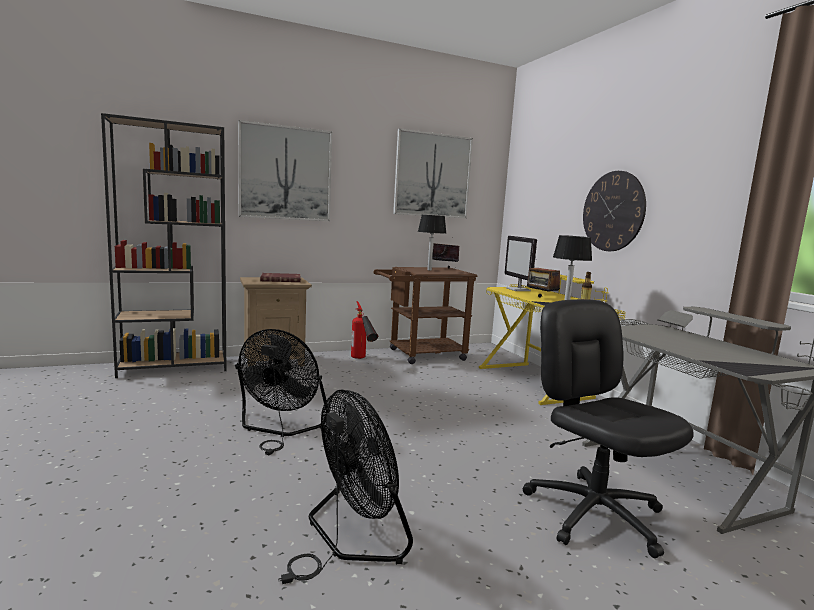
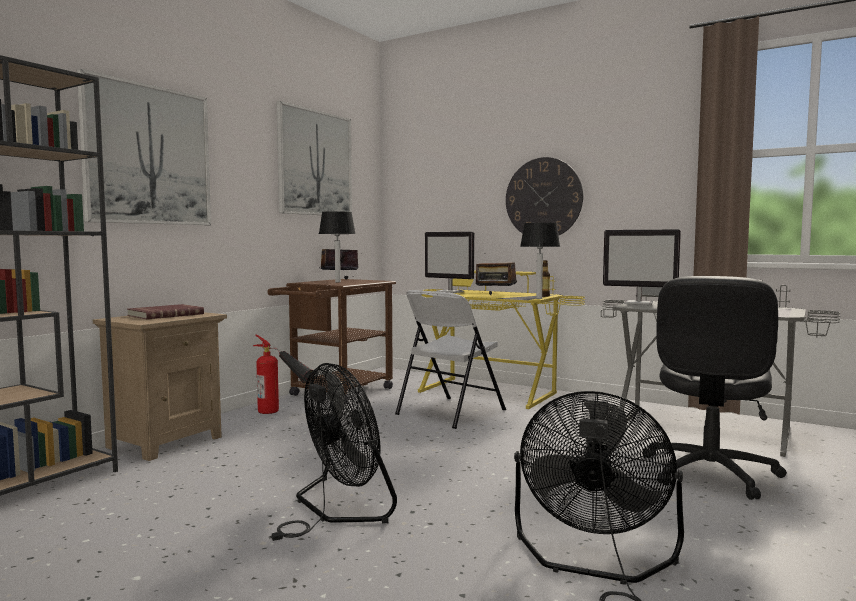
camera: 35 degrees left, 5 degrees down
(276, 428) = (331, 507): black fan -> black fan turned 75 degrees clockwise
(472, 389) = (450, 412): none -> white chair
(594, 513) = (709, 472): black office chair -> black office chair turned 90 degrees counterclockwise
(640, 328) = (639, 303): none -> monitor

